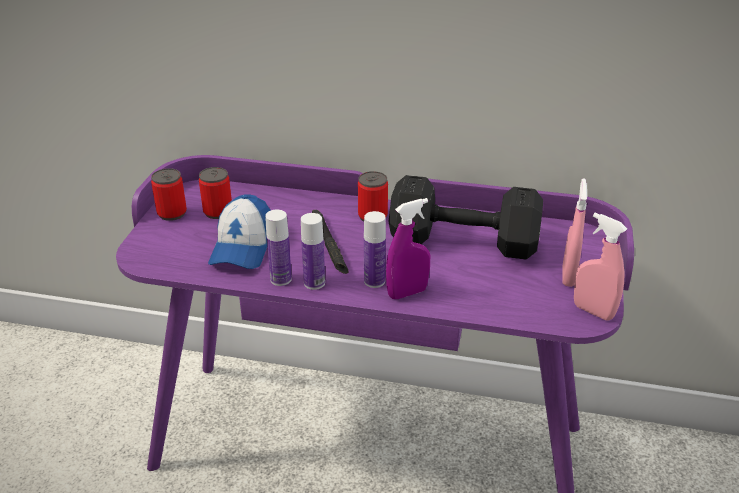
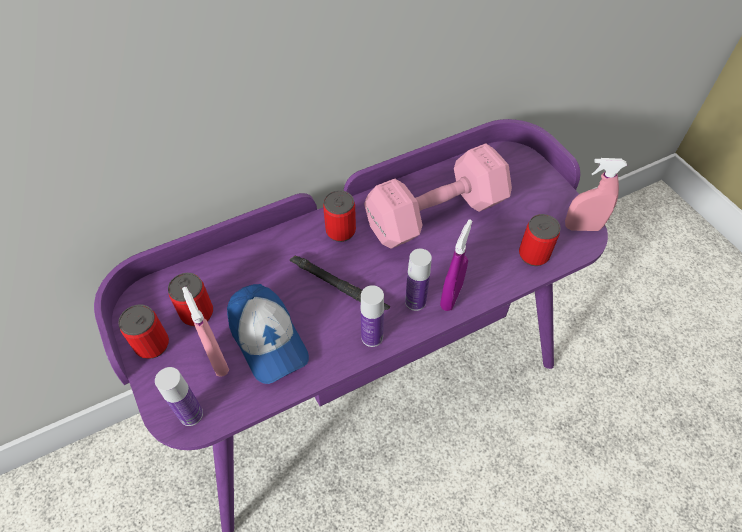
camera: 40 degrees left, 20 degrees up
(281, 279) = (341, 353): bottle -> bottle (191, 414)
(460, 240) = (432, 215): black dumbbell -> pink dumbbell
(517, 305) = (533, 255): none -> can
(568, 276) = (536, 203): pink spray bottle -> pink spray bottle (217, 360)

